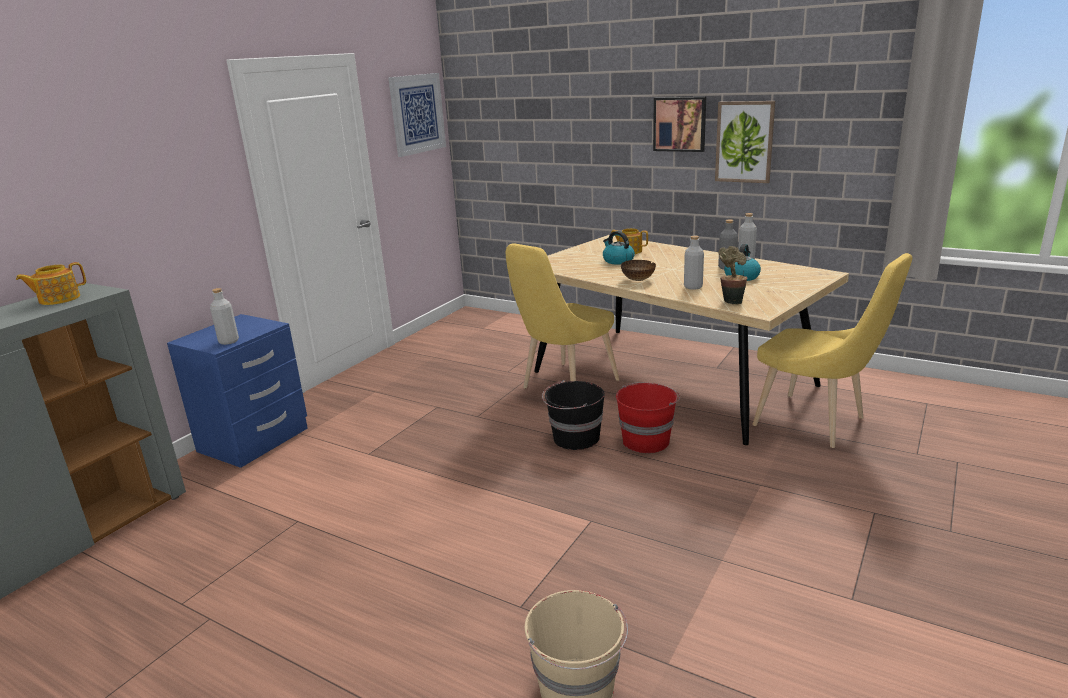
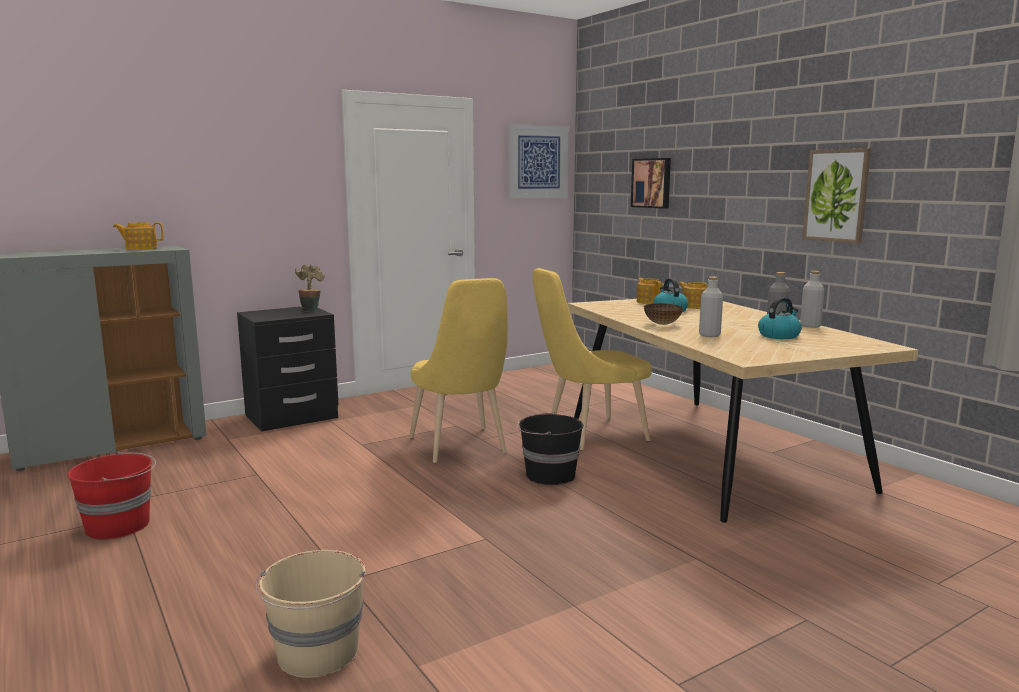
camera: 25 degrees right, 10 degrees down
(229, 341) = (275, 317): grey bottle -> none
(255, 440) = (292, 417): blue nightstand -> black nightstand
(585, 252) = (649, 302): none -> teapot
(646, 440) = (618, 493): red bucket -> red bucket (119, 525)
(680, 124) = (772, 175): picture -> picture (652, 183)
(731, 301) = (730, 349): potted plant -> potted plant (310, 310)
(816, 423) = (834, 524): yellow chair -> yellow chair (461, 448)

